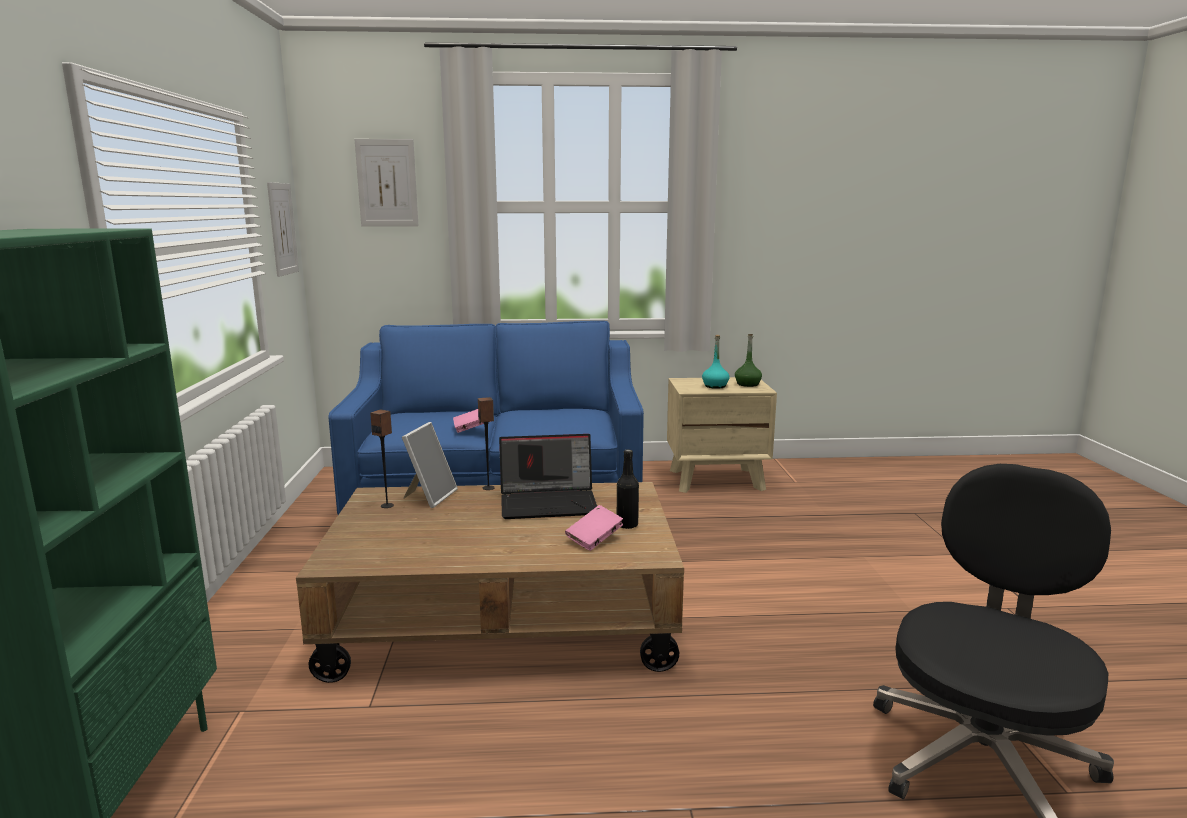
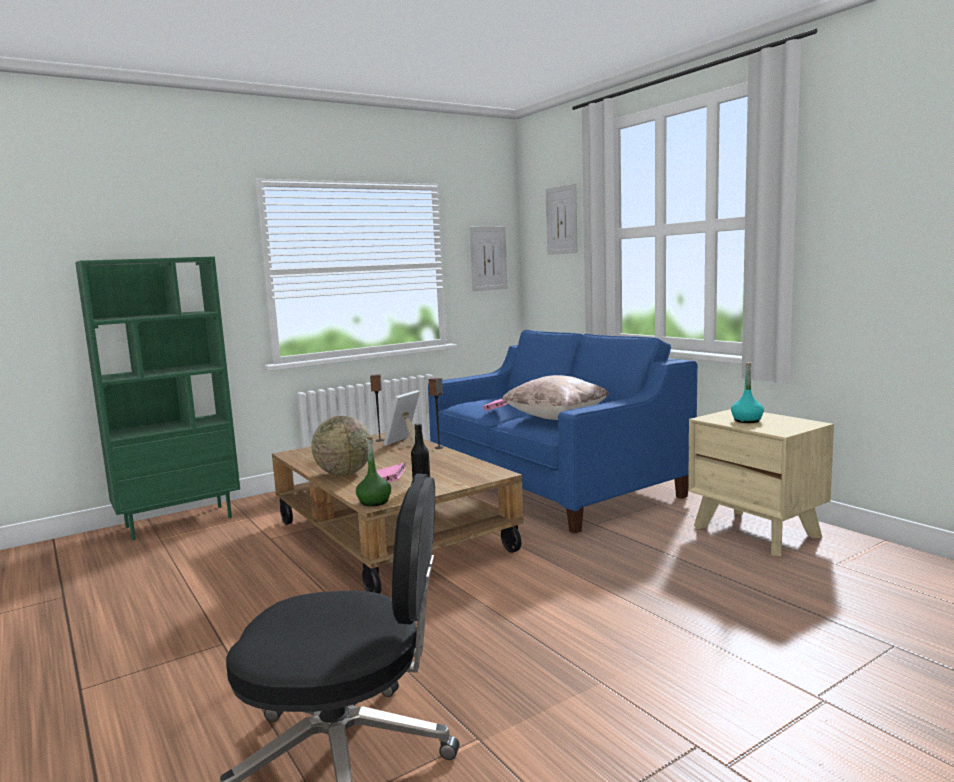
camera: 60 degrees right, 5 degrees down
(429, 497) = (405, 442): picture frame -> picture frame turned 135 degrees clockwise
(506, 551) = (344, 474): none -> globe
(550, 503) = (434, 463): laptop -> none
(552, 420) = (556, 417): none -> beige pillow
(747, 384) = (786, 426): green bottle -> green bottle (374, 502)

